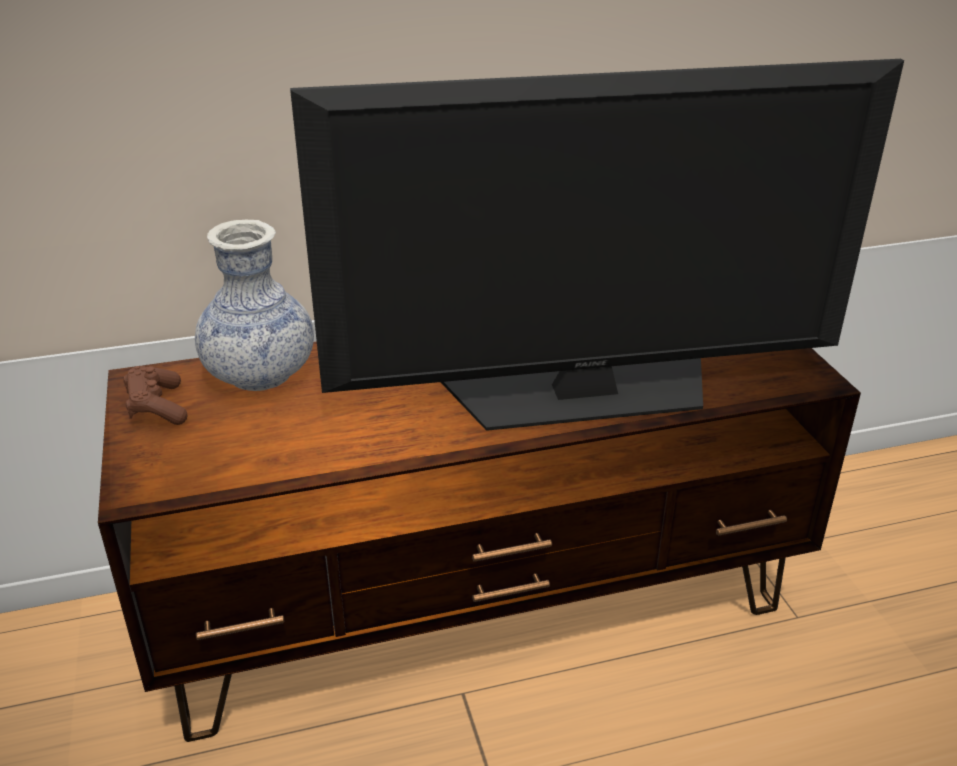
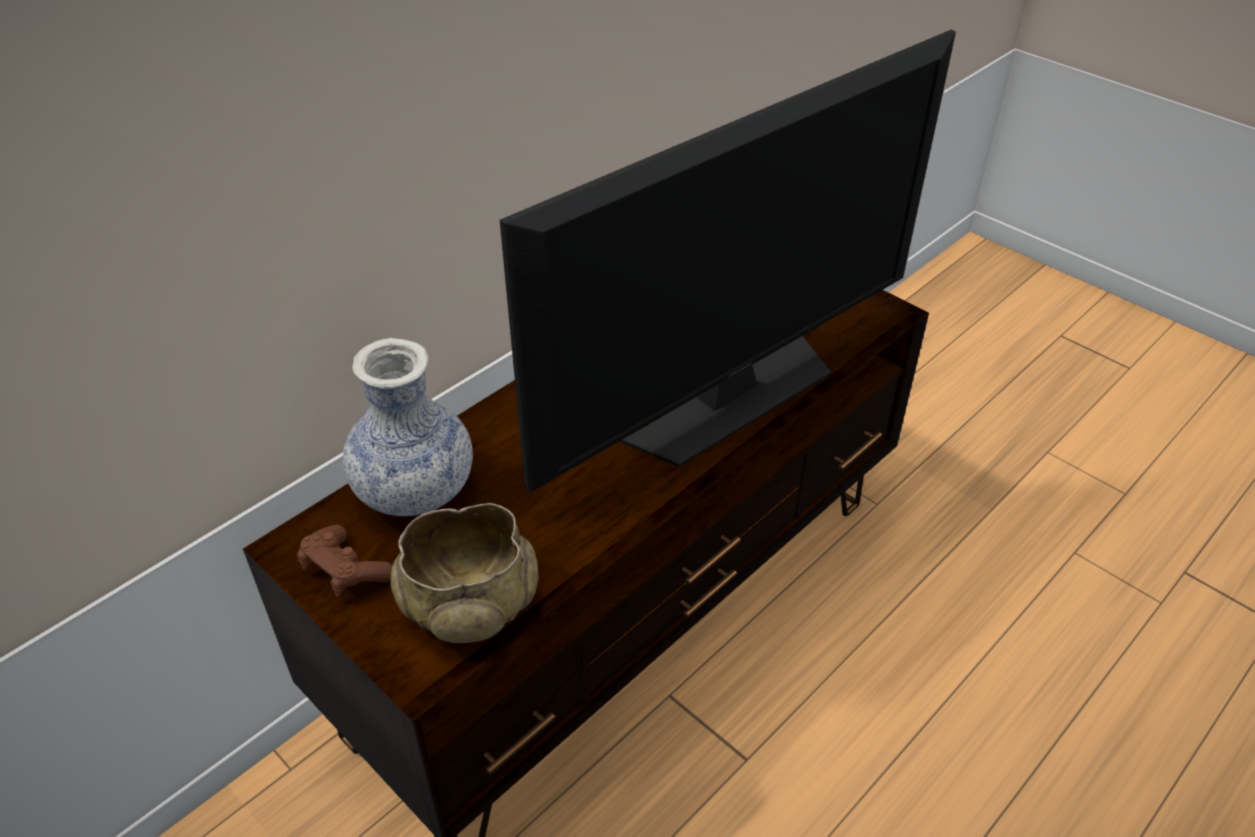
camera: 30 degrees left, 10 degrees up
(219, 463) = (469, 604): none -> beige bowl

